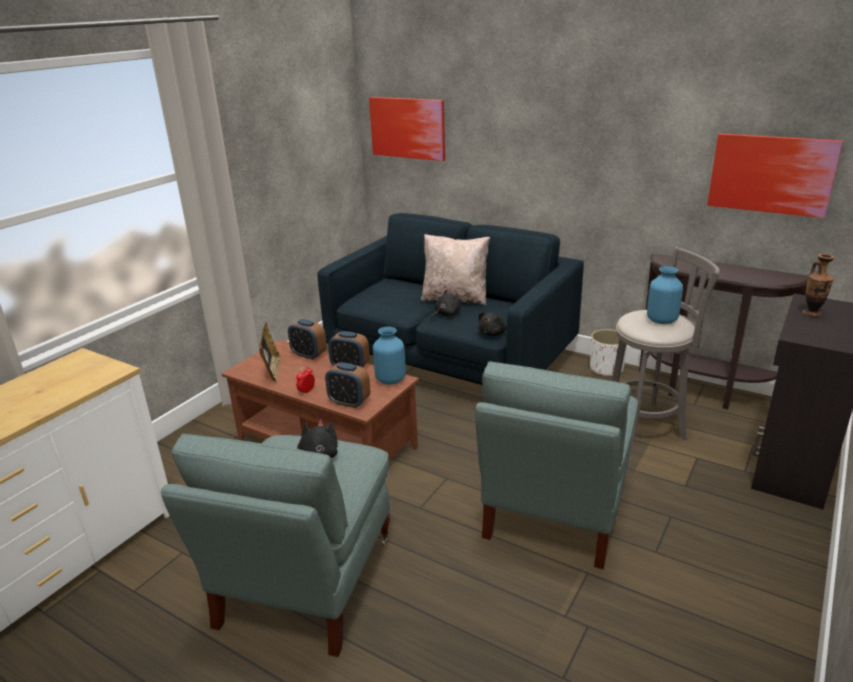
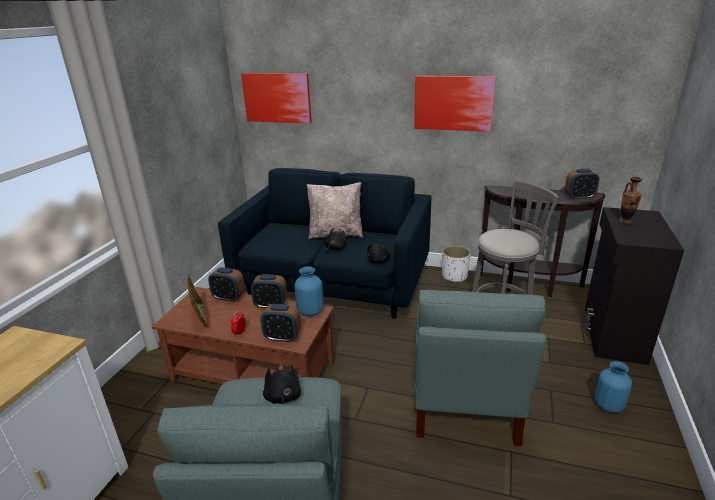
camera: 15 degrees left, 0 degrees up
(661, 320) = (512, 237): blue vase -> blue vase (607, 405)
(771, 174) = (572, 120): picture -> picture (453, 103)
(771, 279) = (579, 197): none -> alarm clock

